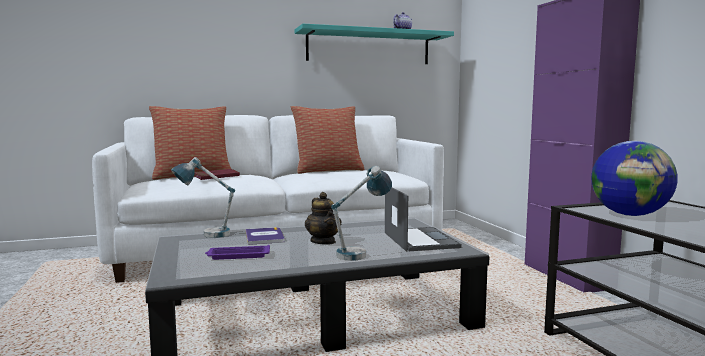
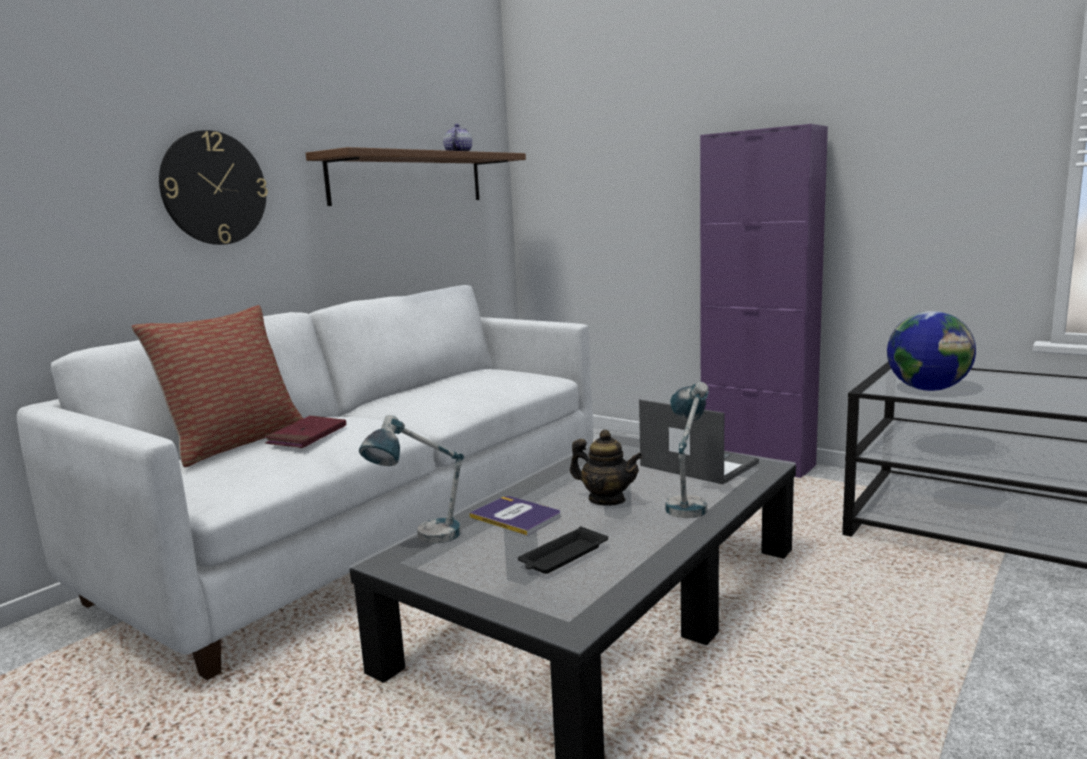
camera: 35 degrees left, 5 degrees up
(234, 46) = (214, 188): none -> wall clock
(238, 256) = (562, 557): purple tray -> black tray
(328, 170) = (422, 386): pillow -> none
(369, 47) = (408, 179): turquoise shelf -> brown shelf

